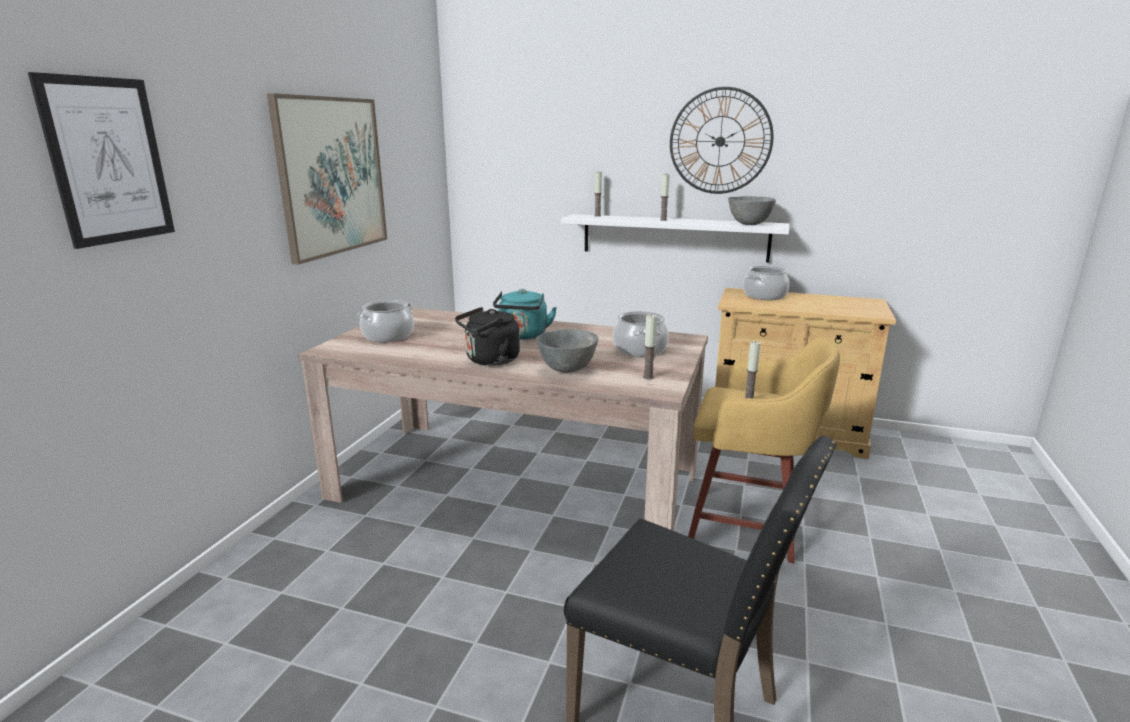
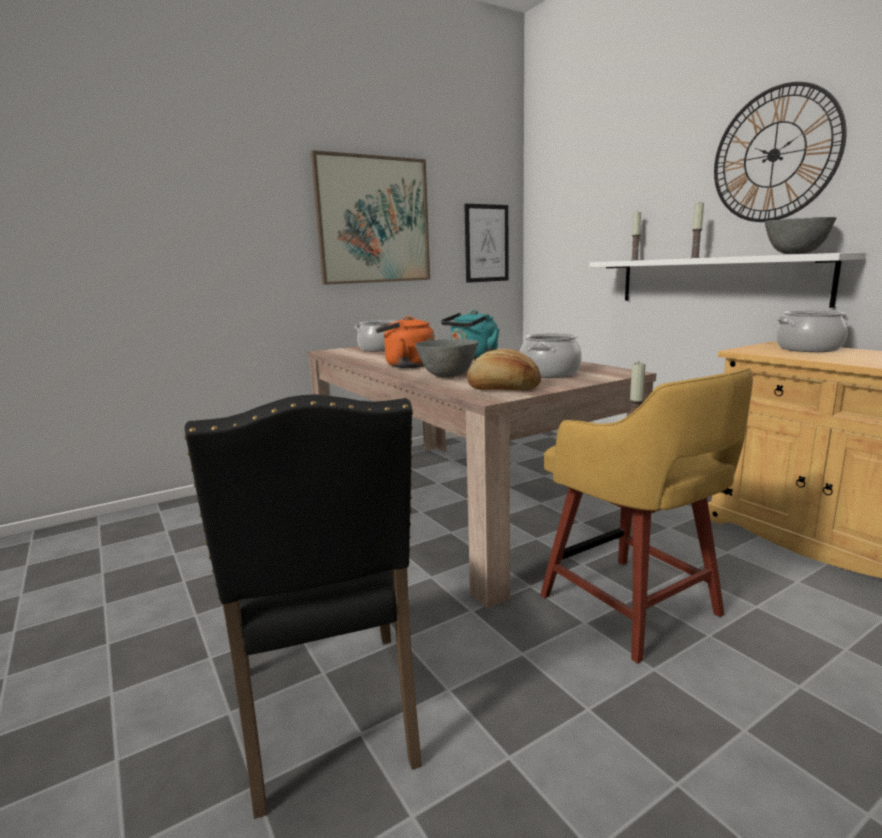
camera: 40 degrees right, 5 degrees down
(108, 161) = (167, 191): picture -> picture (486, 243)
(489, 360) = (406, 365): black kettle -> orange kettle
(648, 377) = (503, 388): candle -> bread

